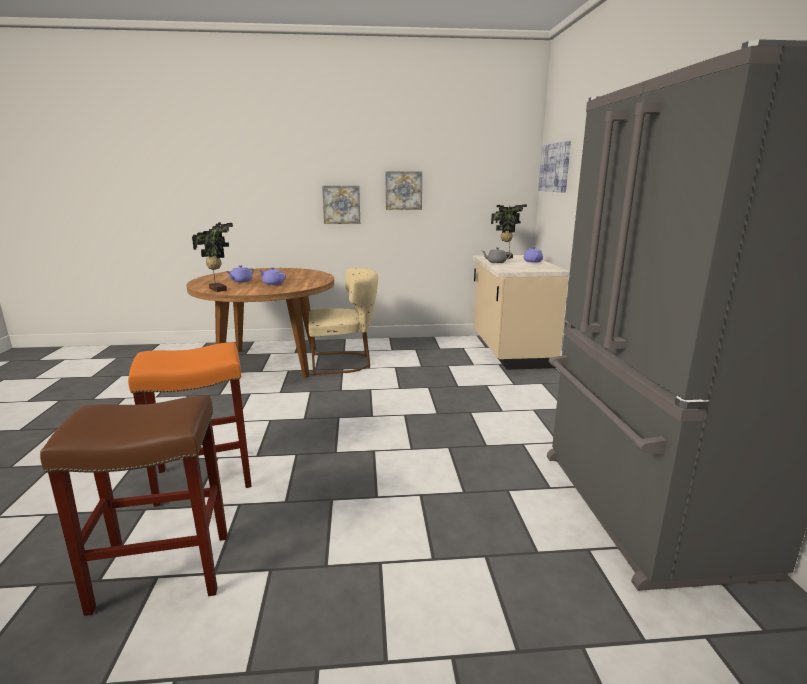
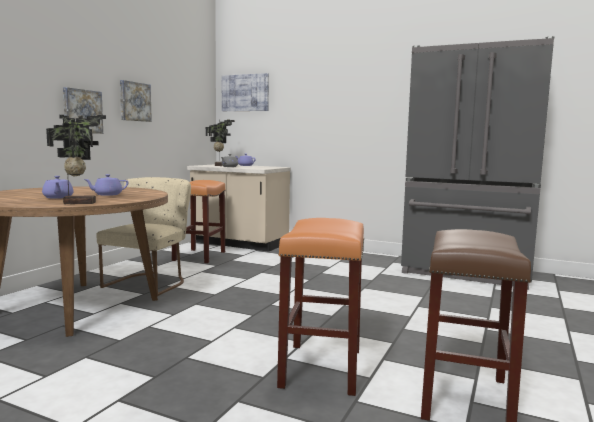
camera: 60 degrees left, 10 degrees down
(438, 352) = (199, 256): none -> orange stool

